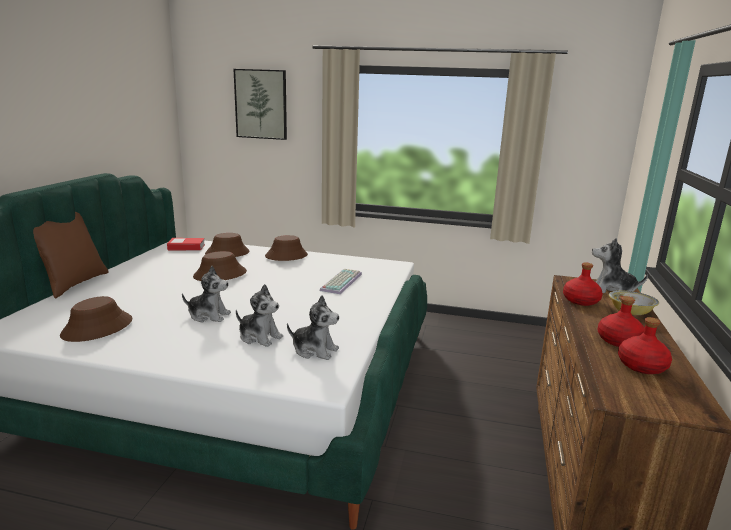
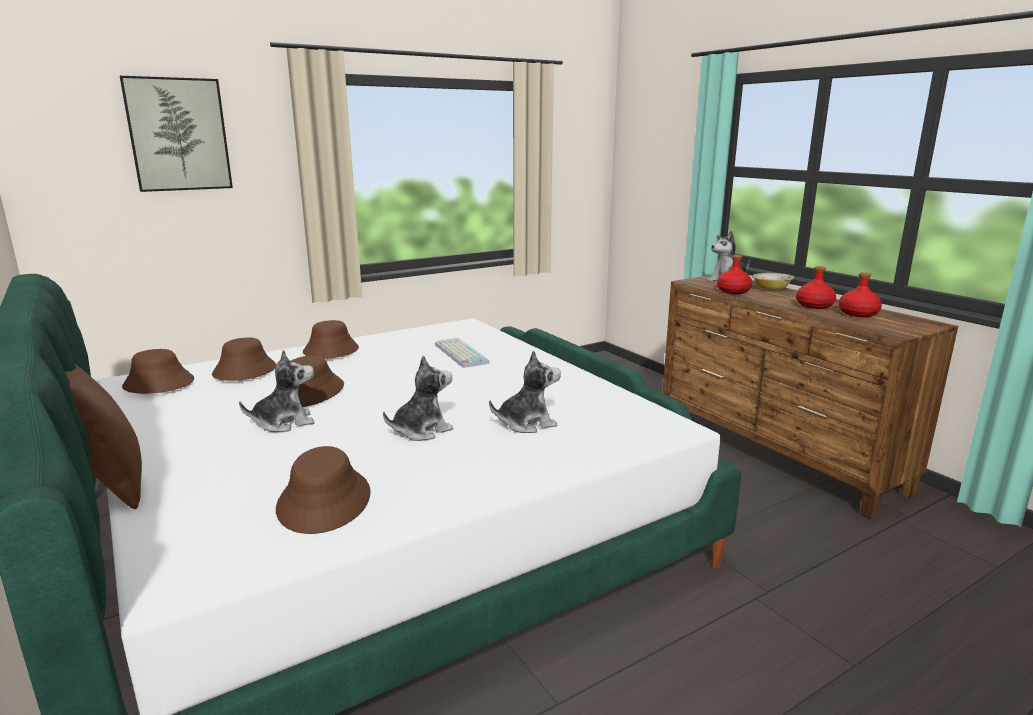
camera: 45 degrees left, 0 degrees up
(186, 247) = (158, 384): book -> brown hat
(314, 350) = (598, 411): plush toy -> plush toy (284, 422)

